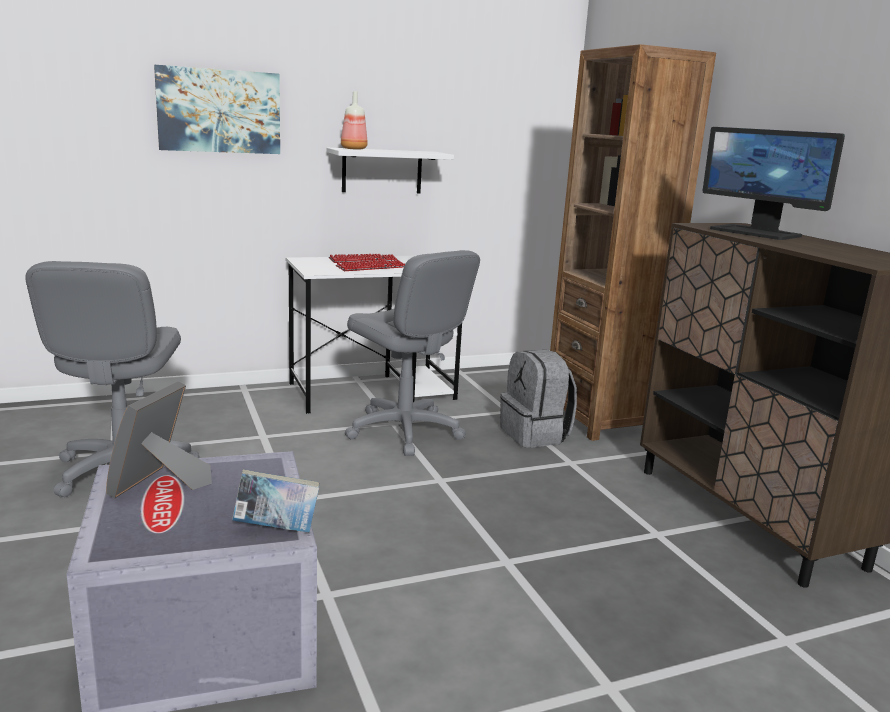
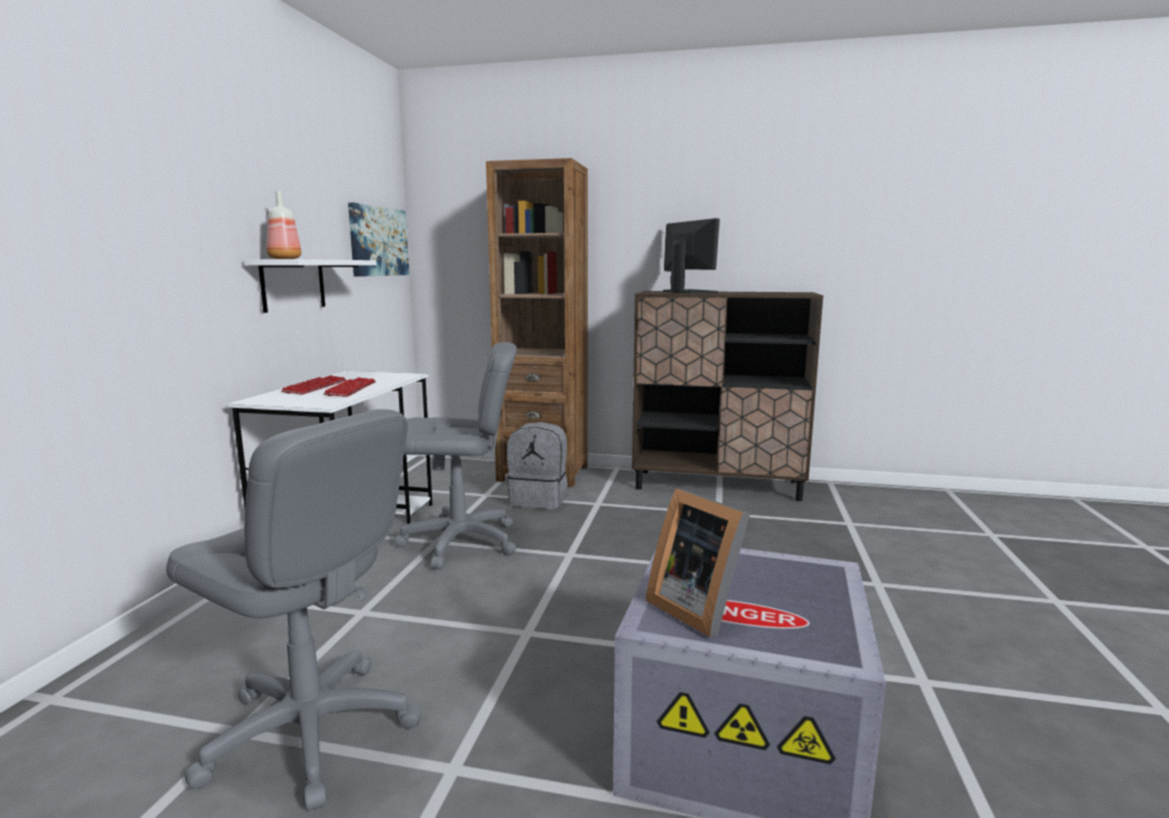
camera: 55 degrees left, 5 degrees down
(219, 111) = (124, 211): picture -> picture (378, 241)
(276, 529) = (822, 571): book -> none
(756, 232) = (688, 292): monitor -> monitor turned 105 degrees counterclockwise

